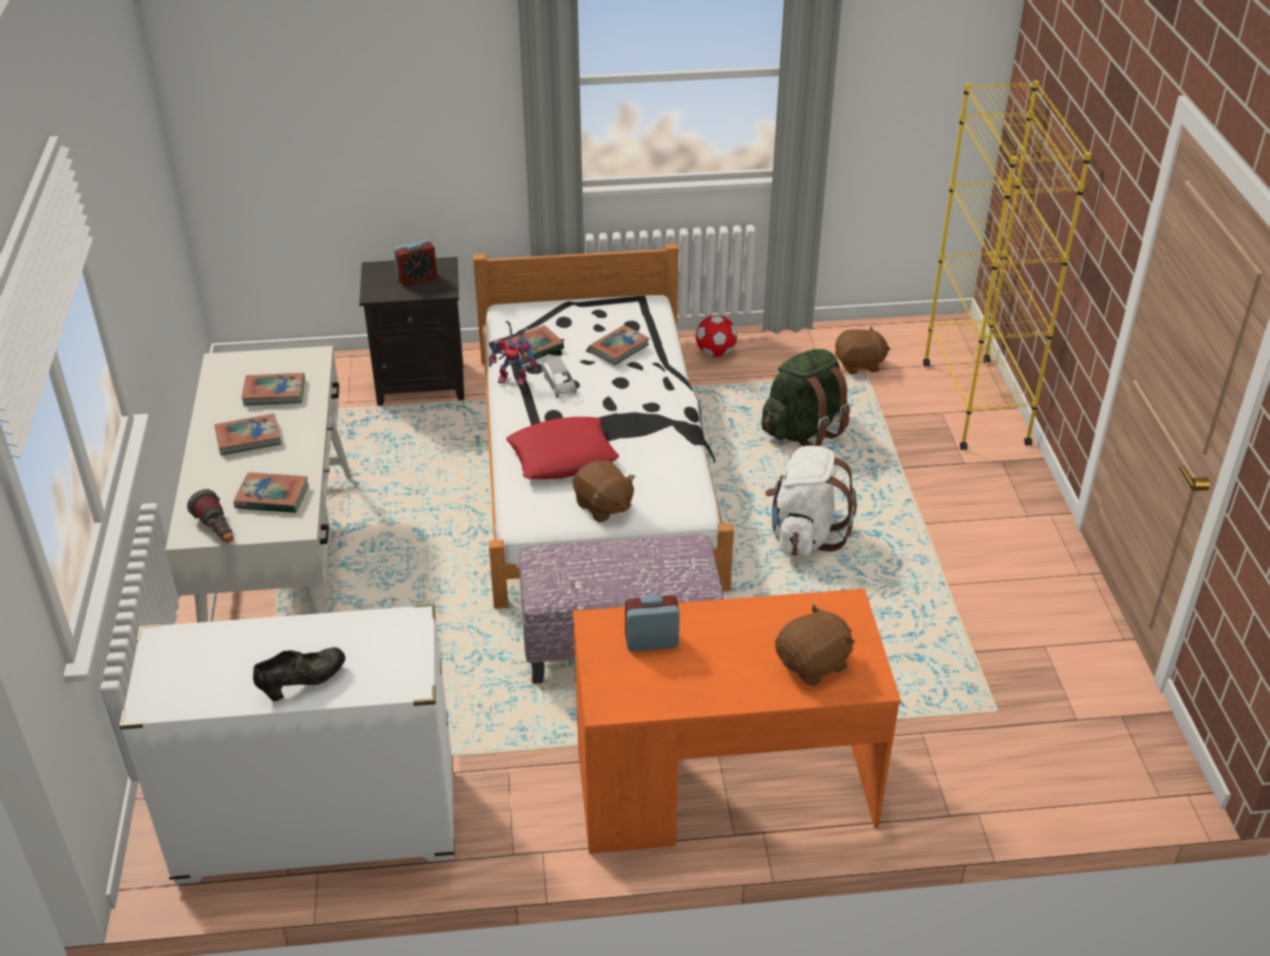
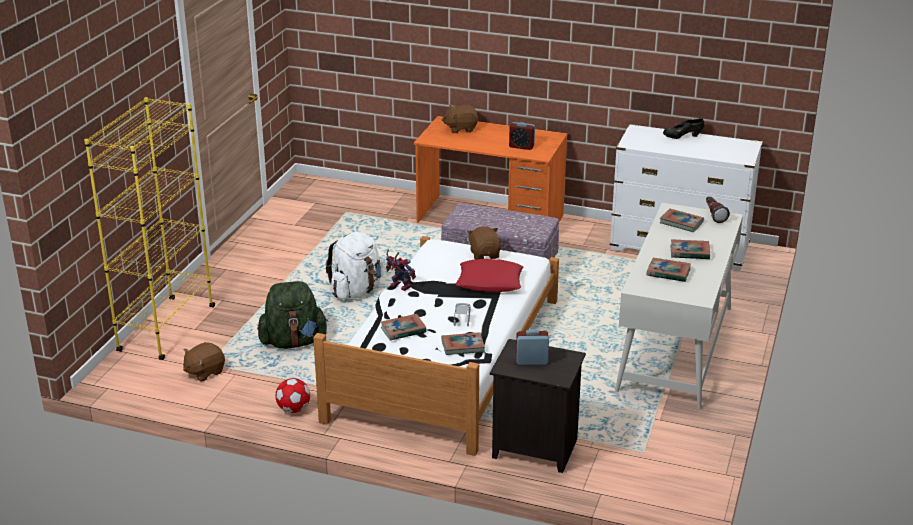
camera: 155 degrees left, 10 degrees down
(515, 378) = (488, 331): toy robot -> toy robot (398, 286)
(859, 364) = (204, 372): brown plush toy -> brown plush toy turned 60 degrees counterclockwise

